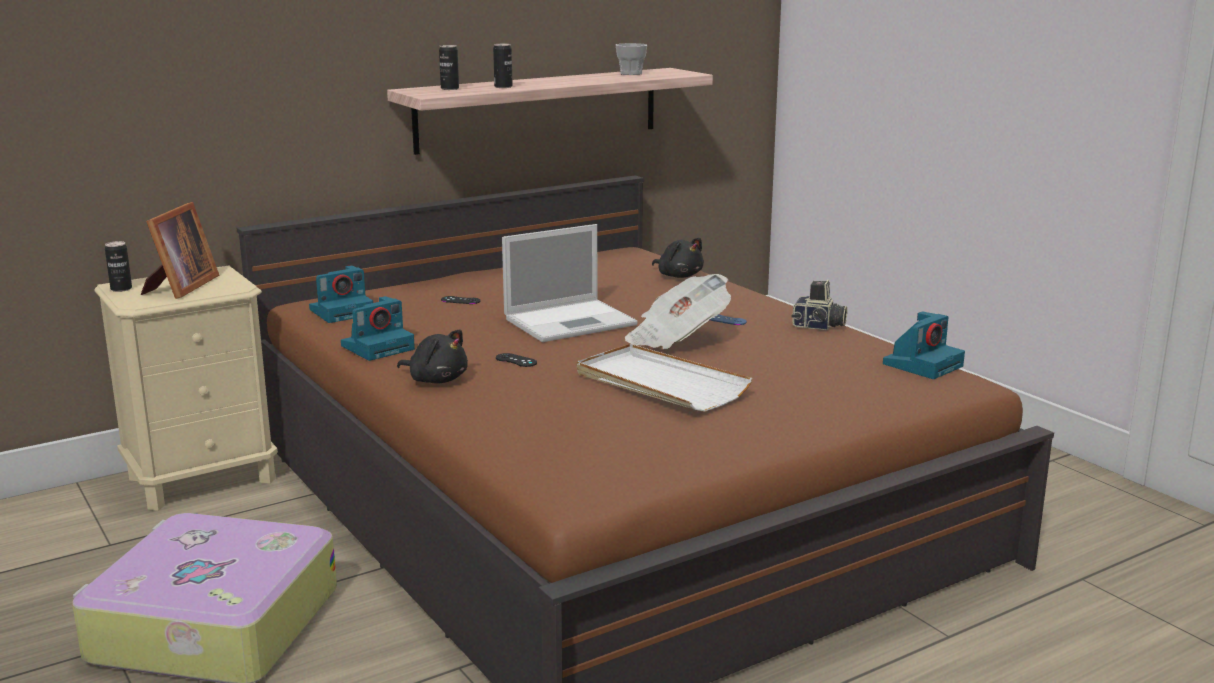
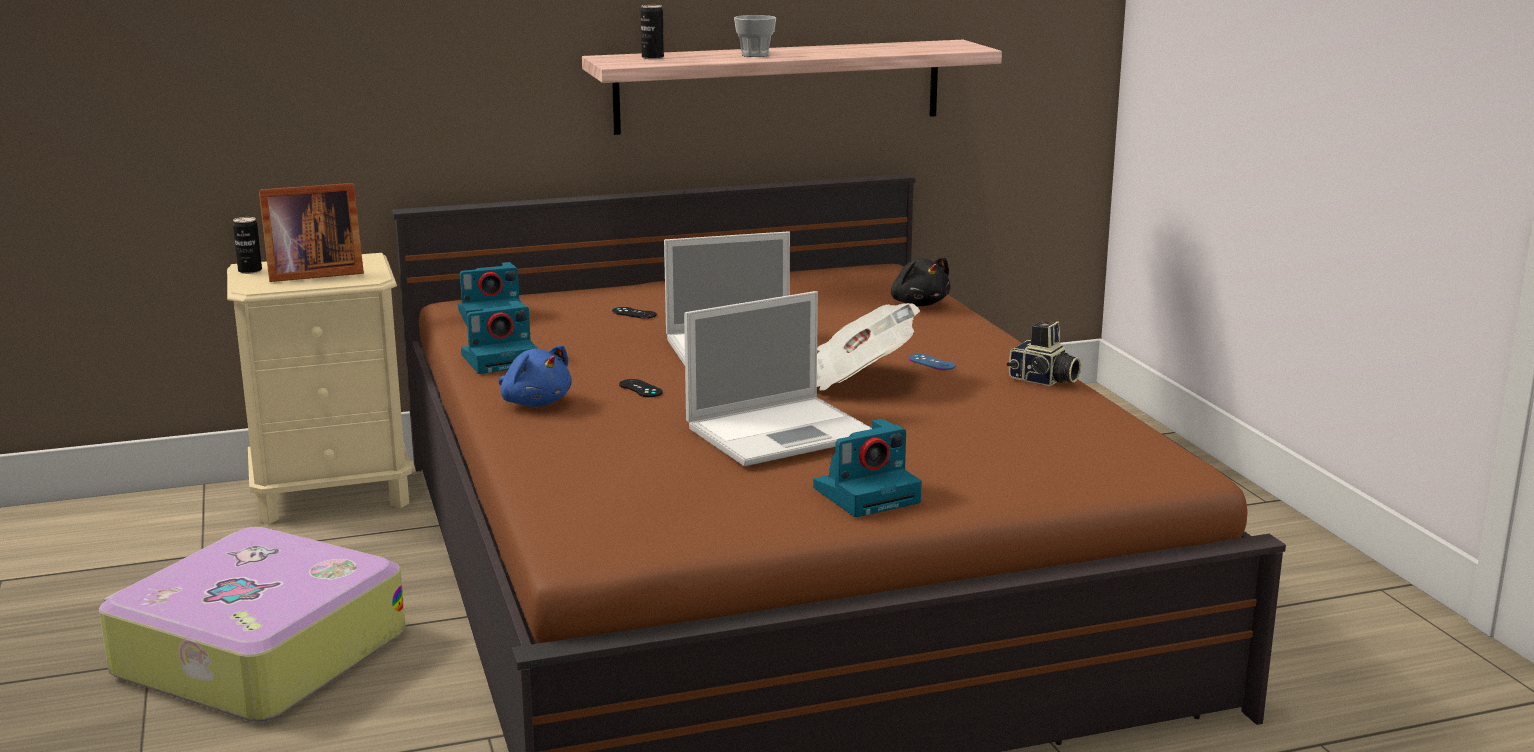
camera: 15 degrees right, 0 degrees up
(180, 287) = (311, 274): picture frame -> picture frame turned 45 degrees clockwise
(436, 380) = (535, 402): black plush toy -> blue plush toy
(503, 87) = (718, 58): can -> none
(631, 73) = (899, 46): cup -> cup (755, 55)
(659, 384) = (783, 431): white tray -> laptop
(923, 364) = (1138, 440): camera -> camera (868, 494)

